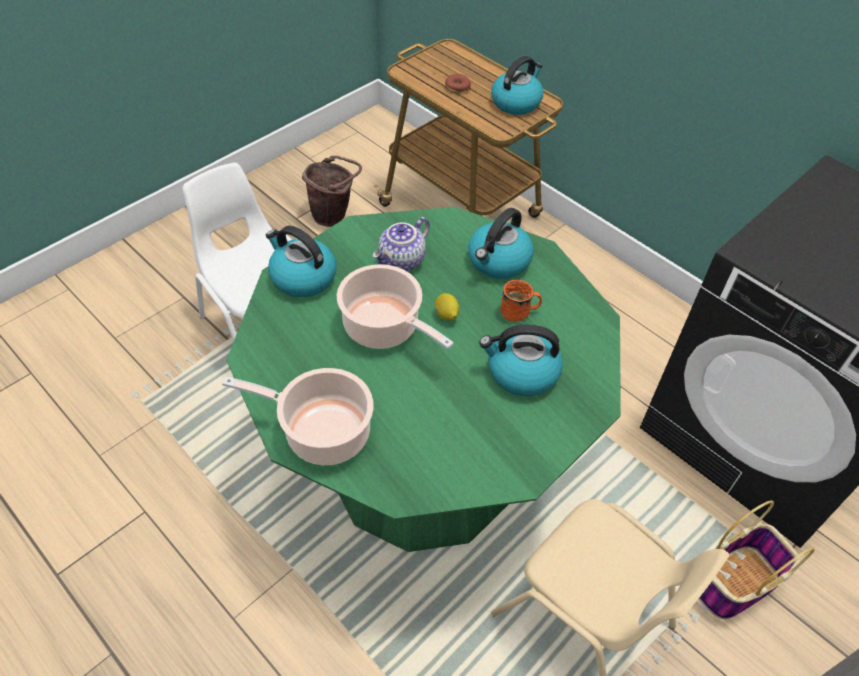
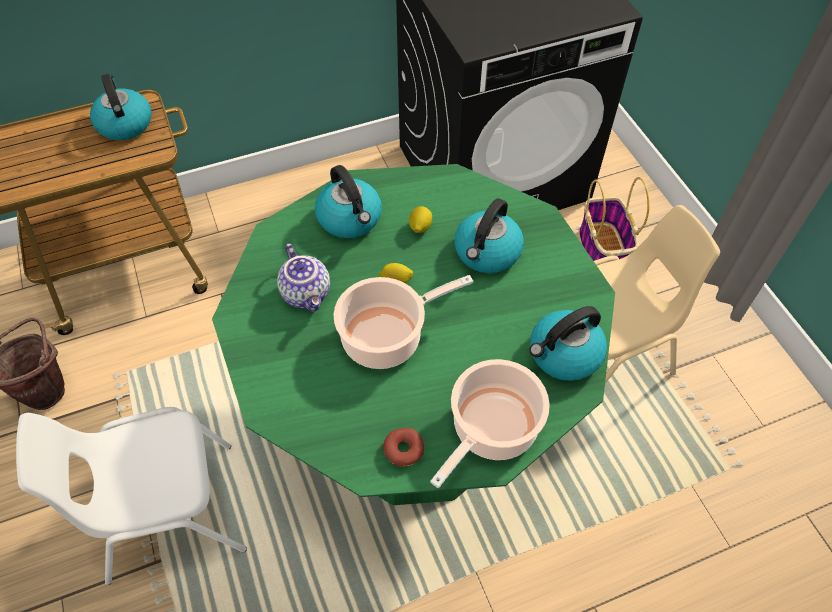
camera: 65 degrees left, 5 degrees up
(302, 277) = (280, 389): kettle -> kettle (563, 355)
(457, 87) = (61, 159): donut -> donut (403, 450)
(519, 312) = (420, 227): orange mug -> lemon

